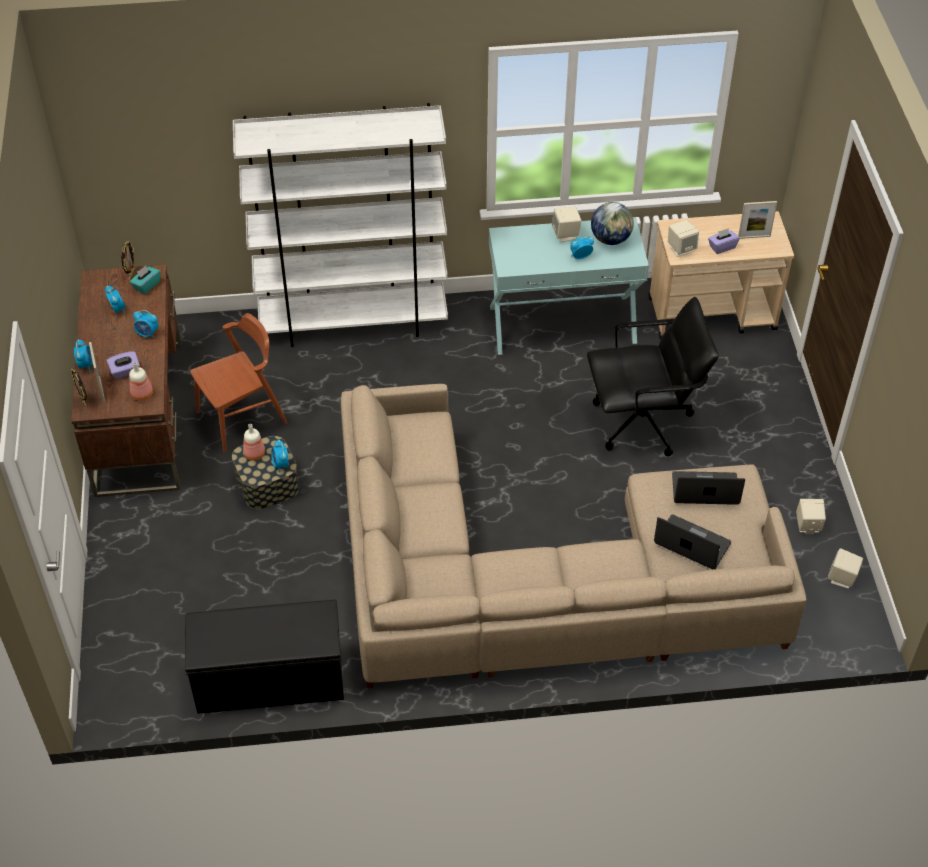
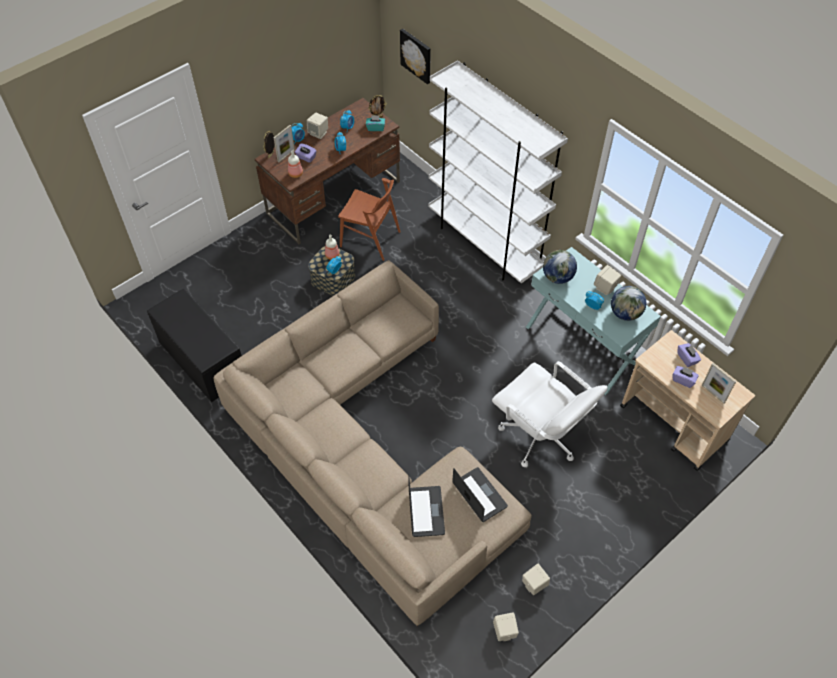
camera: 55 degrees right, 5 degrees up
(143, 161) = (416, 55): none -> picture
(519, 261) = (557, 277): none -> globe
(643, 422) = (540, 436): black office chair -> white office chair
(681, 249) = (657, 357): beige speaker -> beige speaker (318, 133)
(700, 229) = (687, 358): none -> purple tissue box

